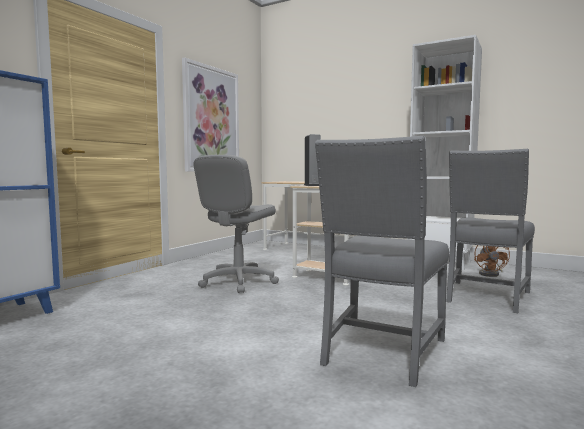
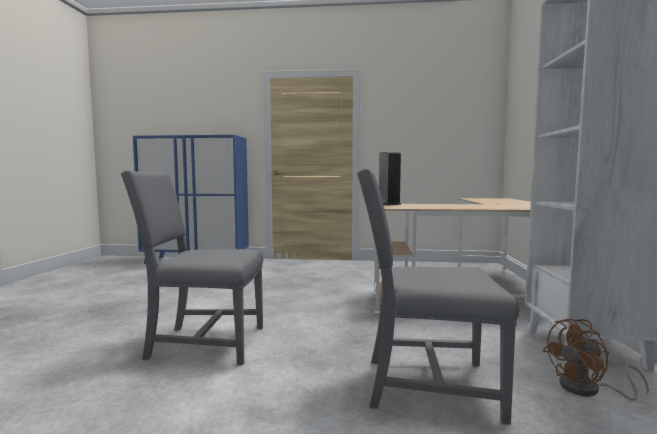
camera: 65 degrees right, 0 degrees up
(211, 120) = (417, 137): picture -> none
(238, 282) = (335, 282): grey office chair -> none

